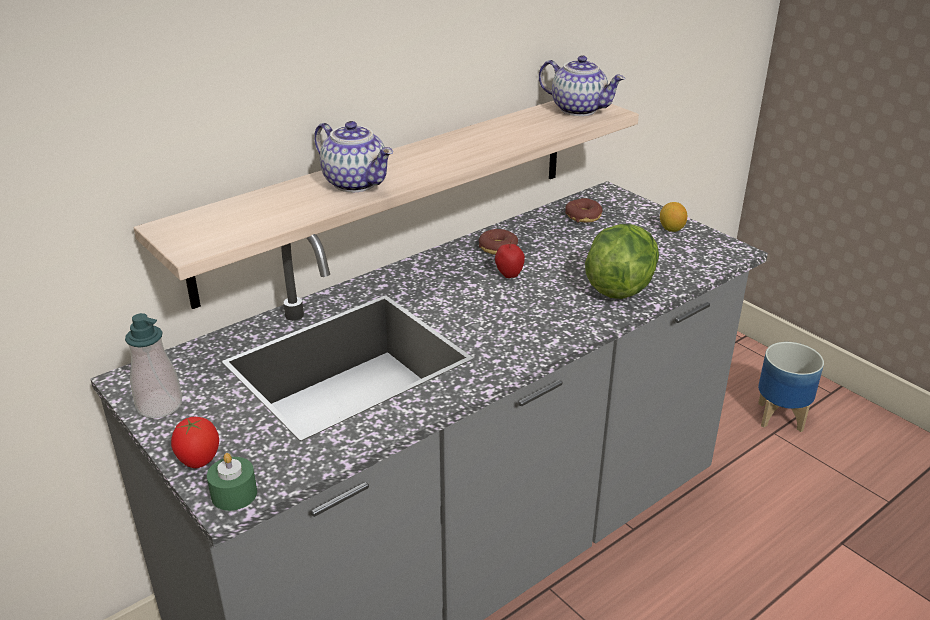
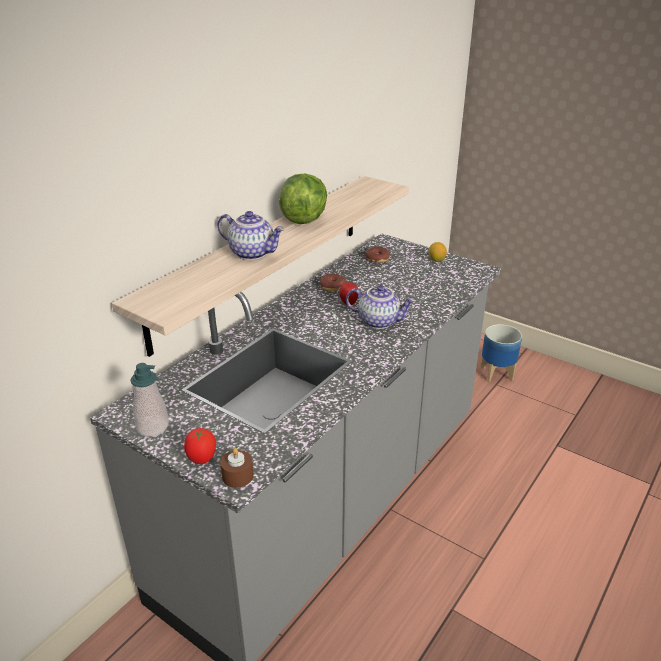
camera: 15 degrees left, 0 degrees up
(234, 494) = (237, 476): green candle -> brown candle
(579, 109) = (370, 187): teapot -> teapot (379, 321)
(620, 285) = (422, 300): lettuce -> lettuce (304, 217)

